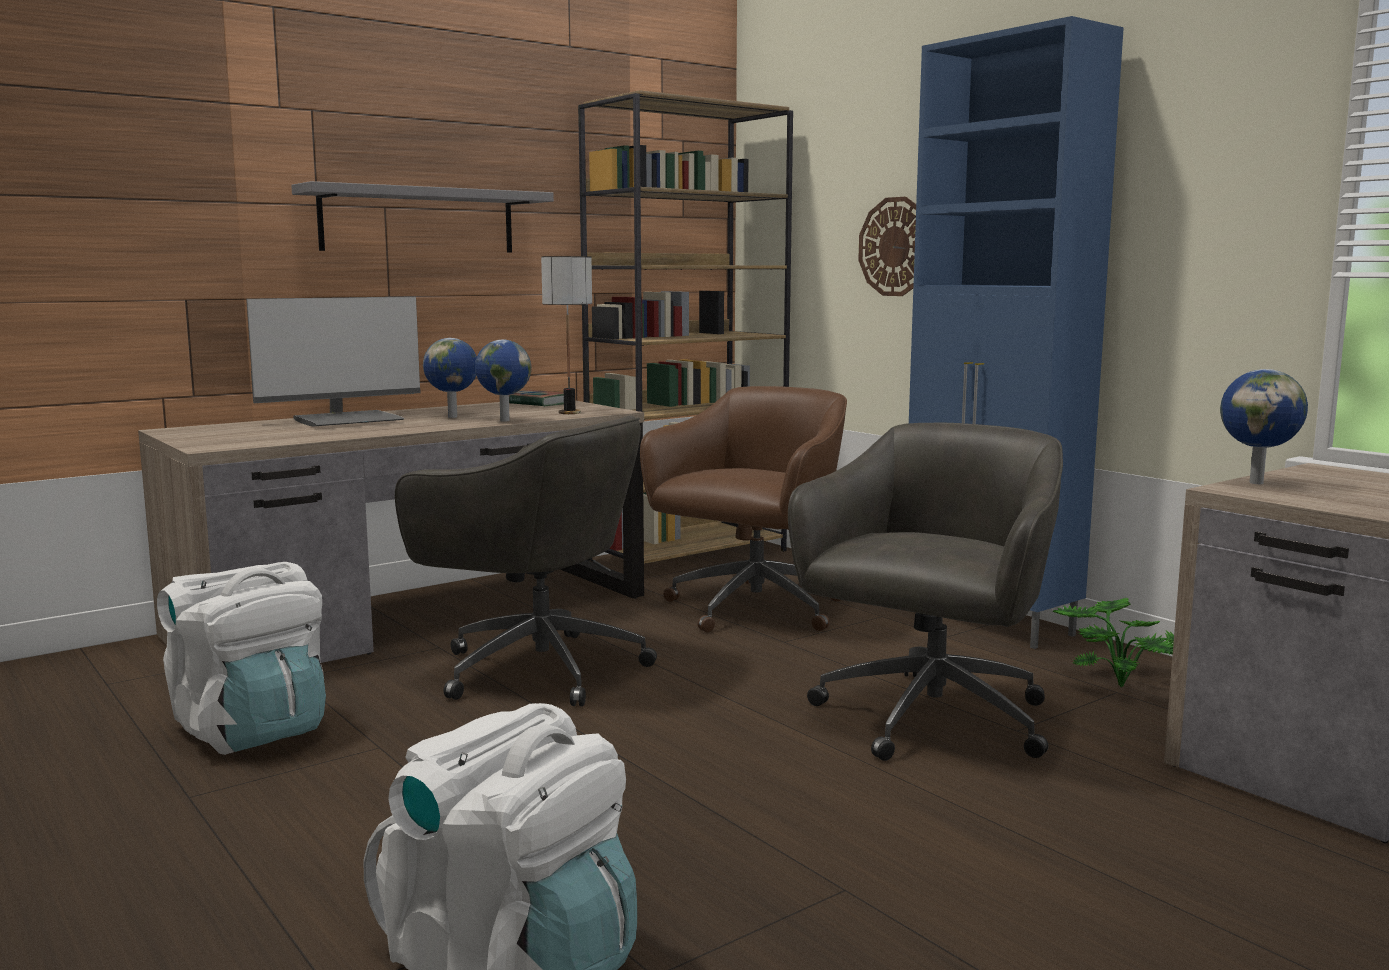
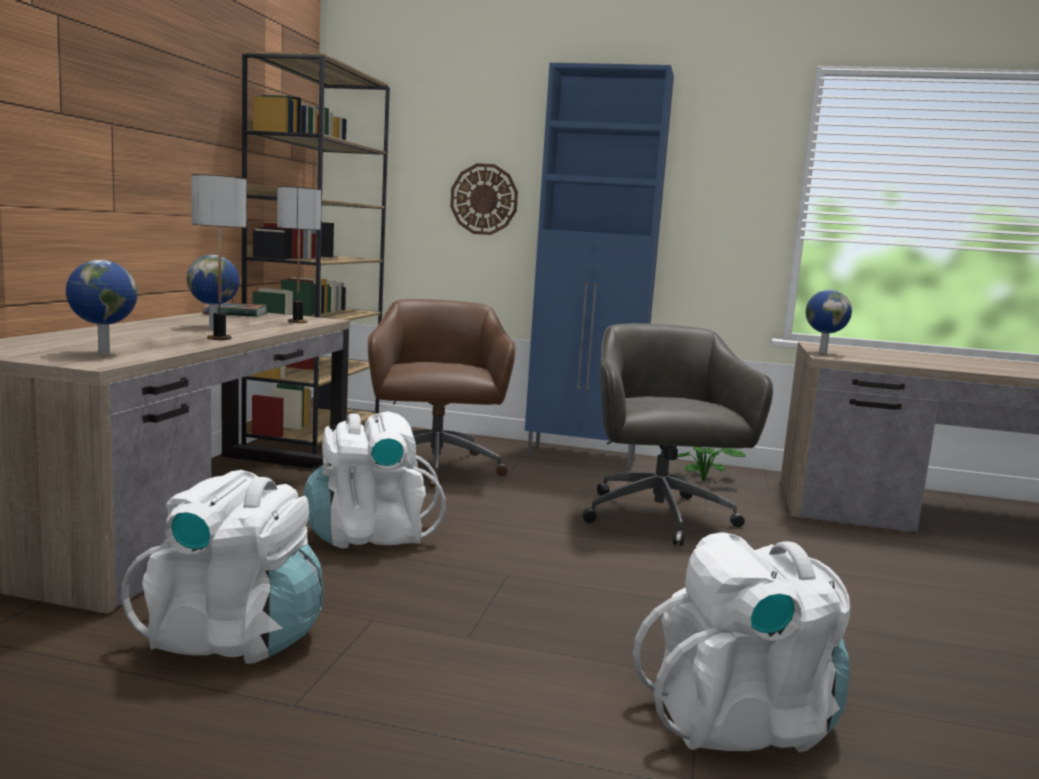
camera: 40 degrees left, 0 degrees up
(347, 421) = (126, 333): monitor -> none
(411, 428) = (220, 338): none -> table lamp
(418, 220) = (138, 140): grey shelf -> none
(503, 420) = (272, 329): globe -> globe (102, 353)
(535, 668) = (370, 536): grey office chair -> white backpack

